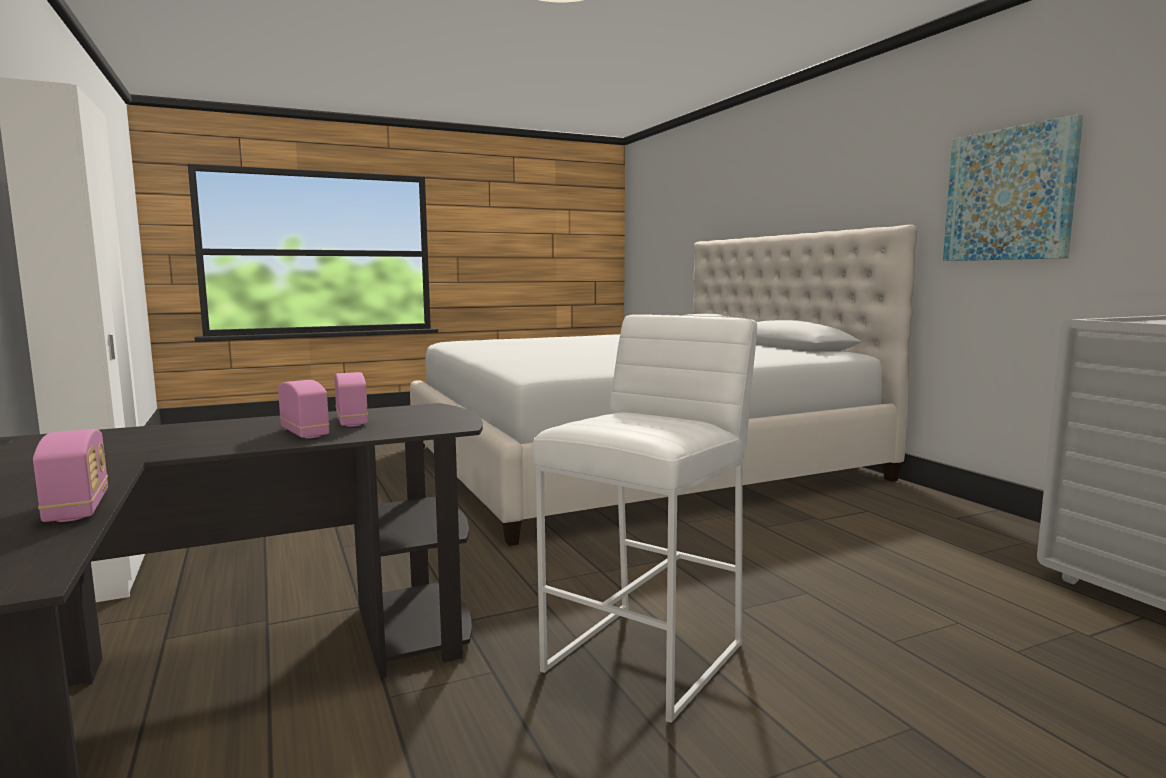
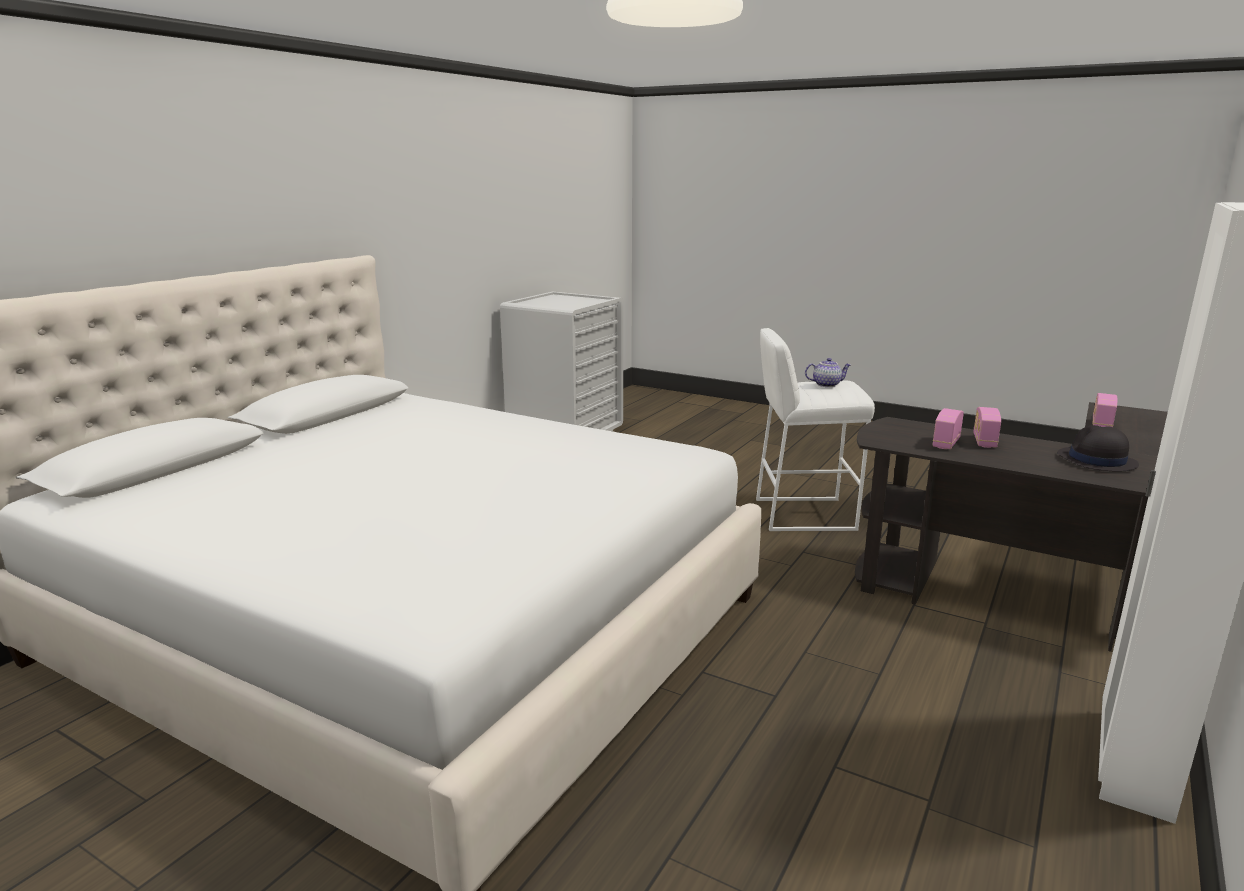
camera: 125 degrees left, 10 degrees up
(128, 446) = (1096, 460): none -> black hat
(642, 420) = (826, 384): none -> teapot
(1009, 194) = (417, 227): picture -> none

